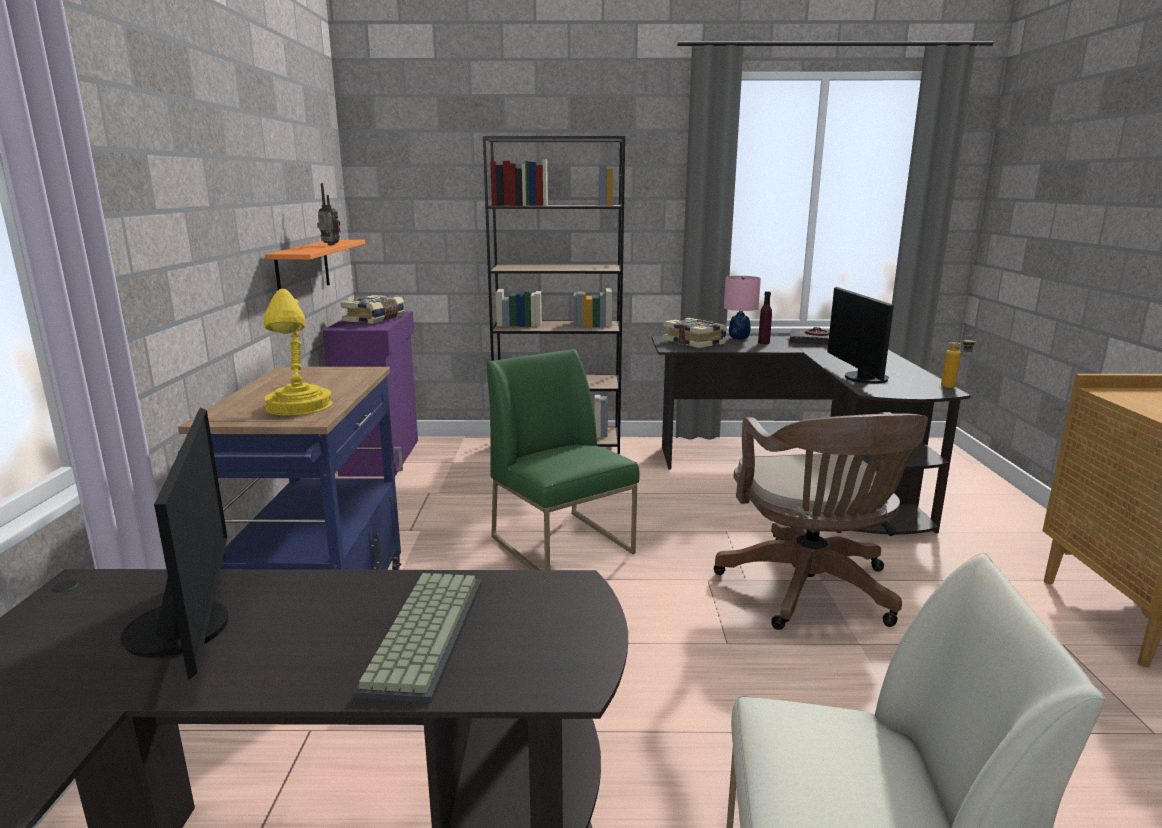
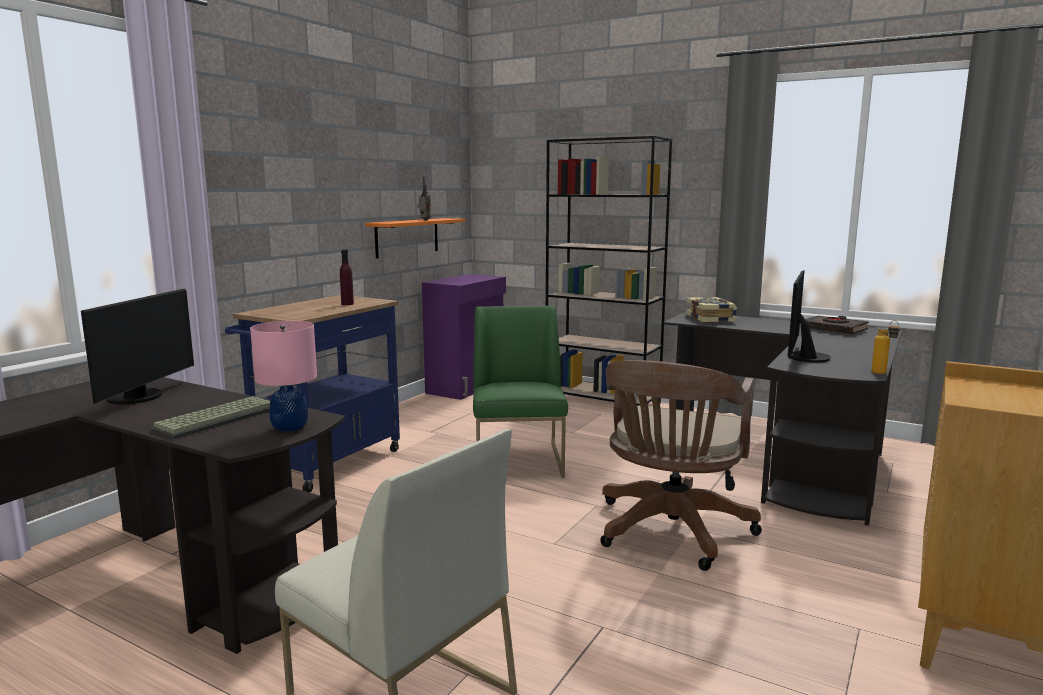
camera: 30 degrees right, 5 degrees down
(299, 407) = (303, 312): yellow table lamp -> none
(375, 319) = (468, 279): book -> none
(738, 338) = (761, 320): pink table lamp -> pink table lamp (288, 428)
(763, 343) = (777, 325): purple bottle -> purple bottle (347, 304)

